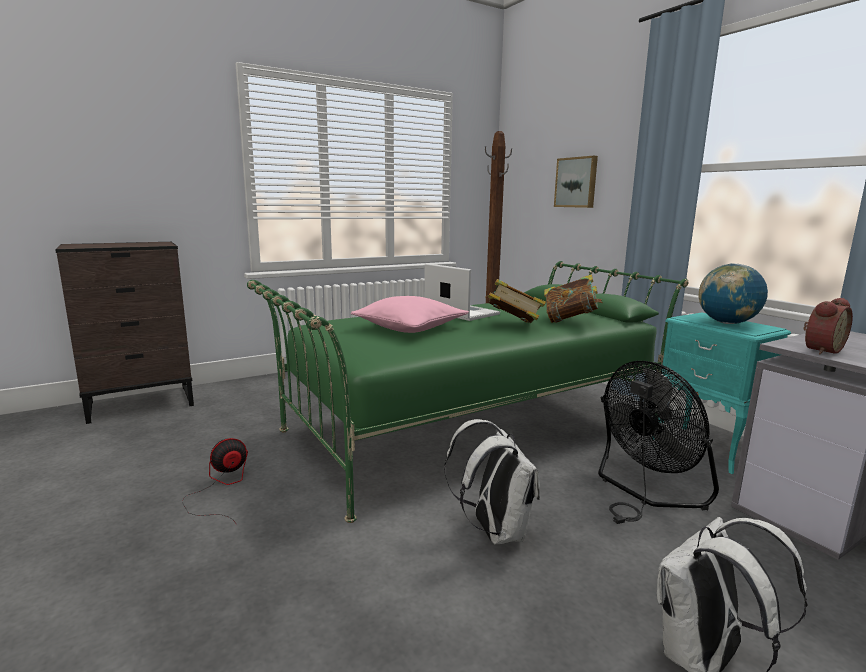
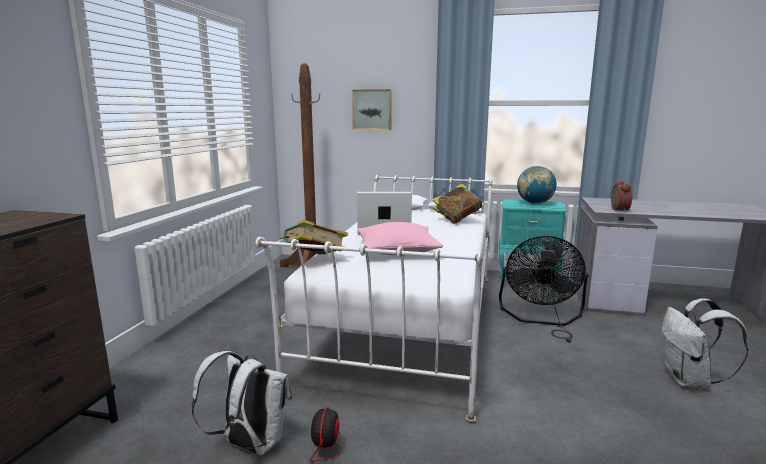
camera: 45 degrees left, 0 degrees up
(473, 427) = (406, 323): green bed -> white bed
(494, 531) = (540, 377): white backpack -> white backpack (249, 445)
(512, 325) = (443, 231): book -> book (314, 260)

